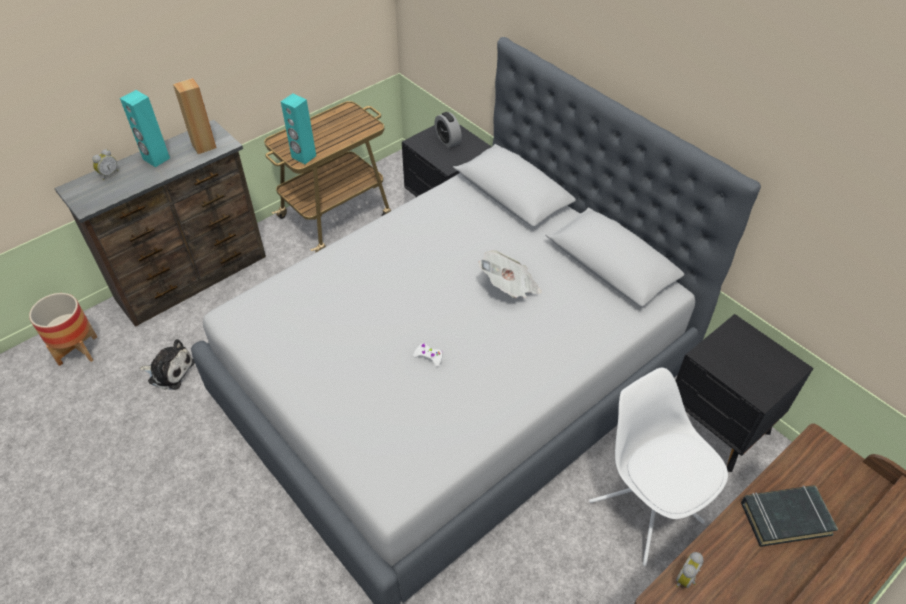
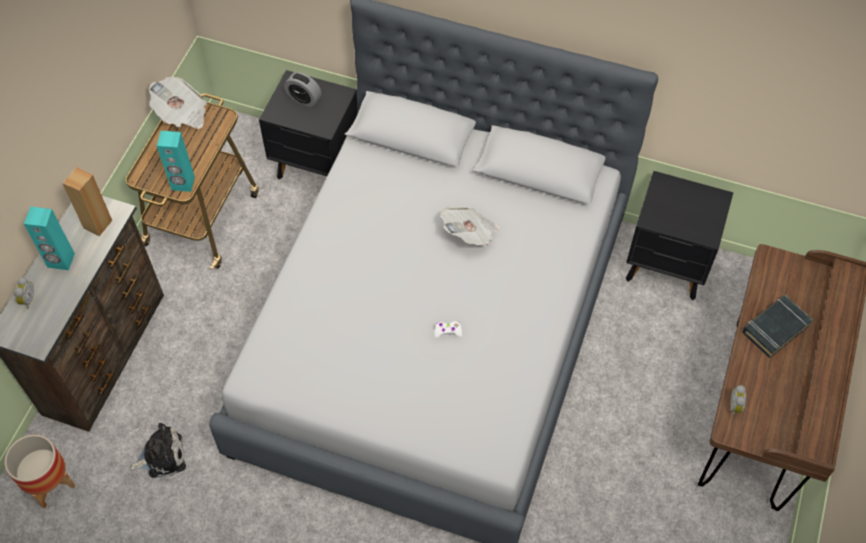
camera: 30 degrees left, 10 degrees up
(342, 112) = (181, 113): none -> newspaper
(644, 510) = (648, 364): white chair -> none

